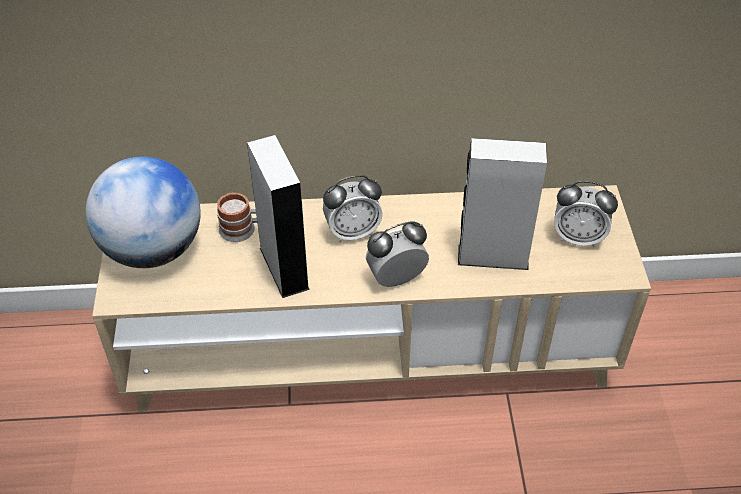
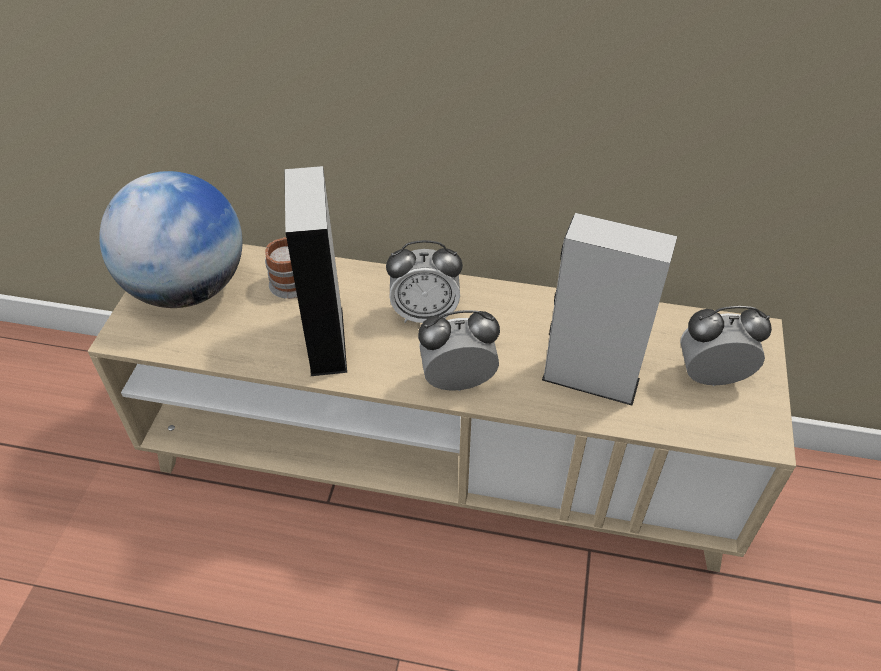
camera: 15 degrees right, 0 degrees up
(578, 237) = (711, 376): alarm clock -> alarm clock turned 150 degrees clockwise

